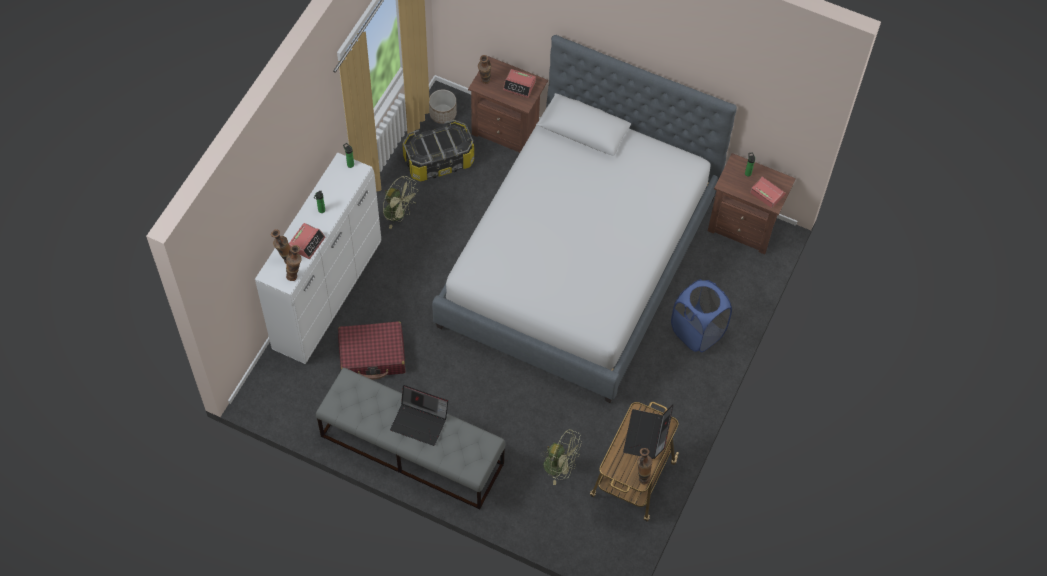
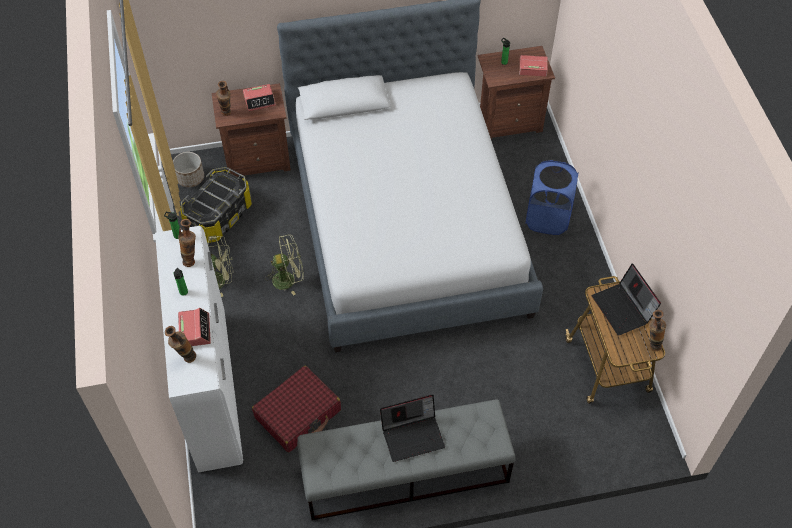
camera: 35 degrees left, 5 degrees down
(295, 276) = (209, 368): vase -> vase (191, 260)
(560, 466) = (541, 397): green fan -> green fan (288, 279)

